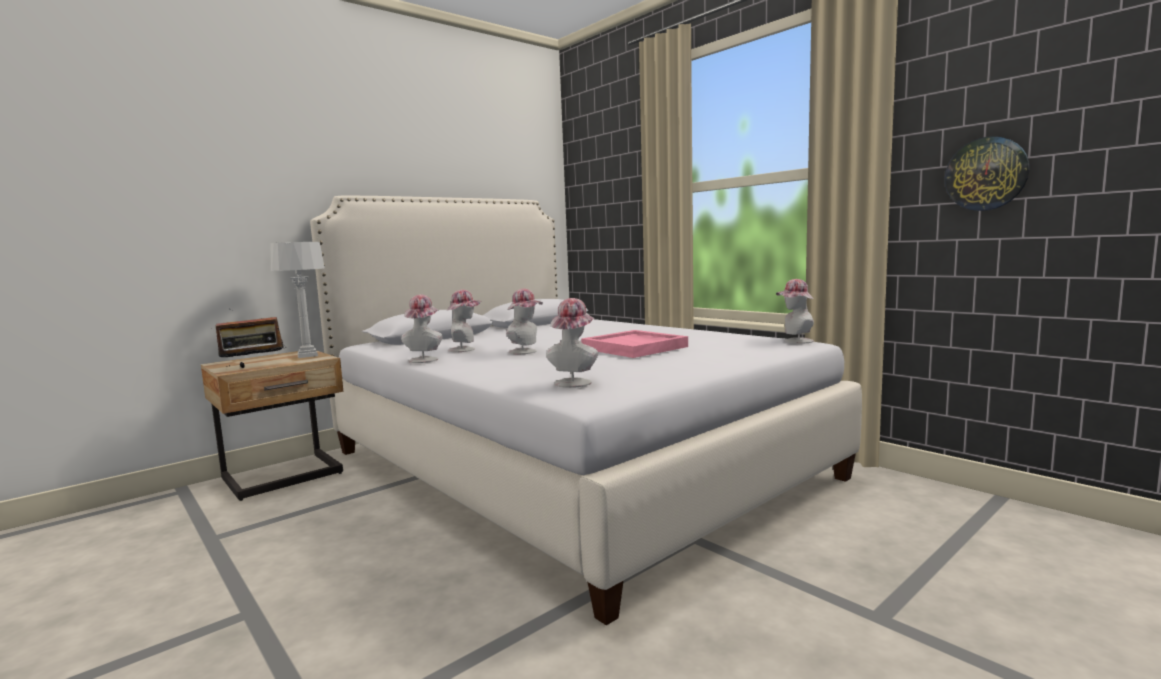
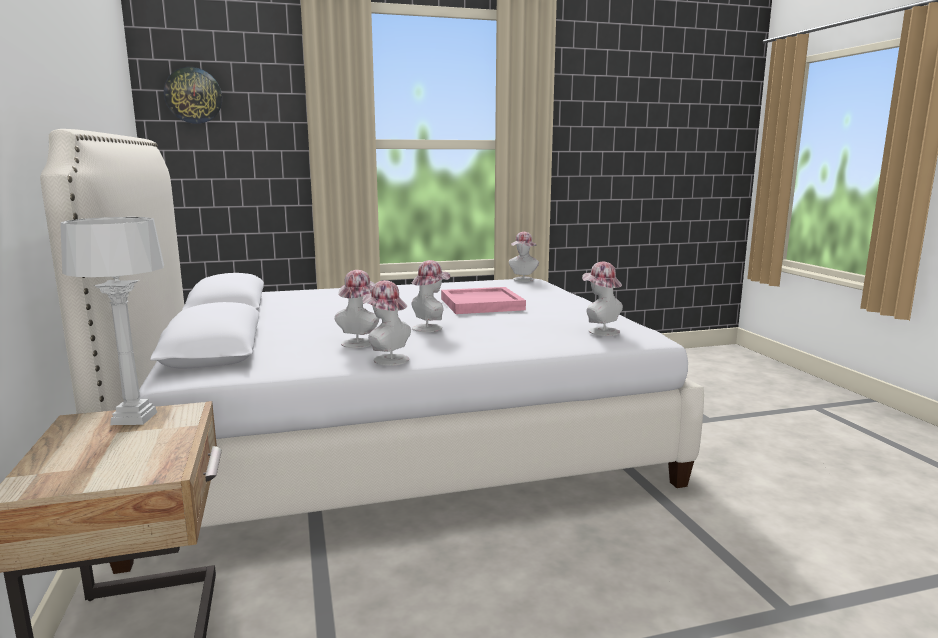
camera: 65 degrees left, 5 degrees up
(254, 367) = (166, 453): radio -> none
(986, 174) = (595, 159): wall clock -> wall clock (193, 95)

